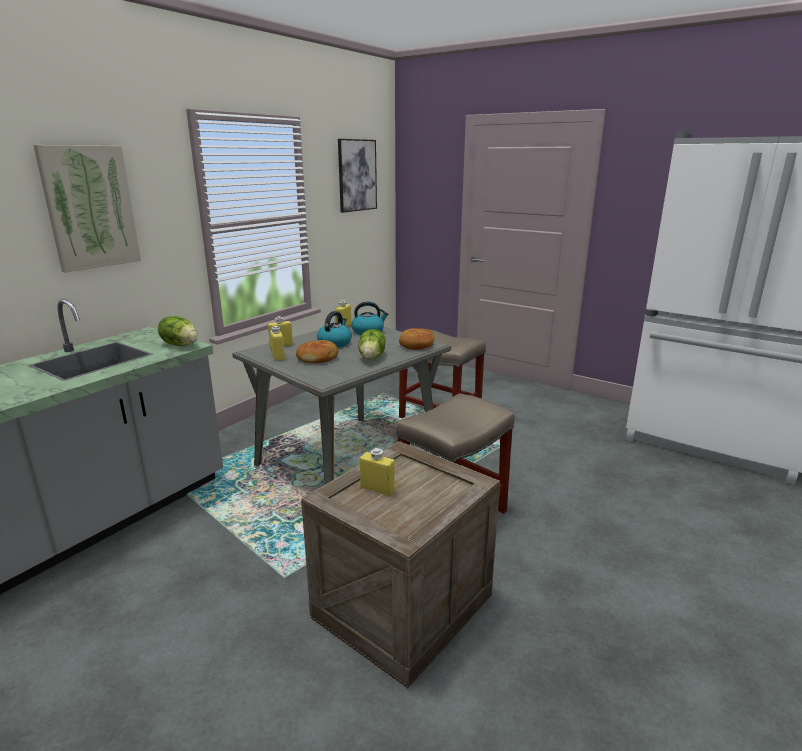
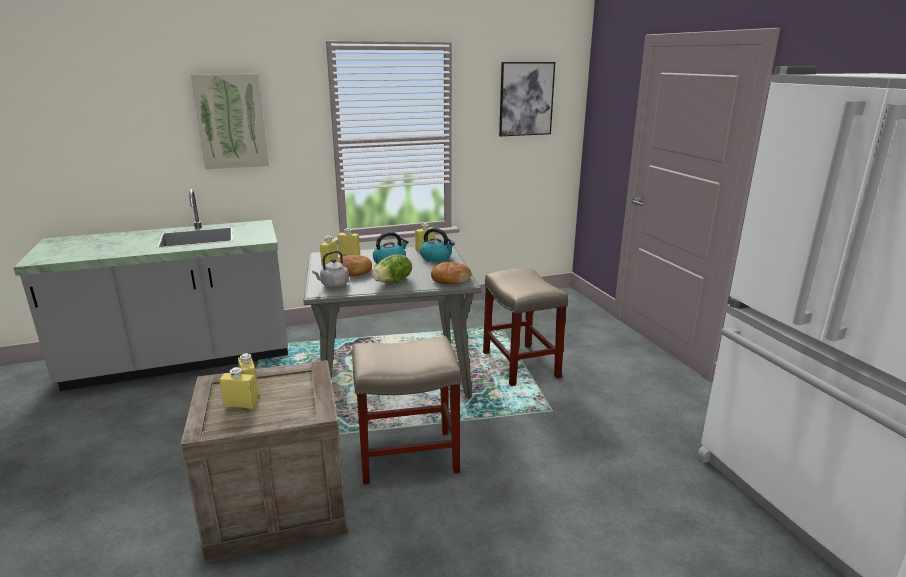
camera: 35 degrees right, 0 degrees up
(180, 344) = (260, 237): lettuce -> none
(324, 373) = (333, 285): none -> grey kettle
(394, 504) = (241, 405): none -> yellow bottle

